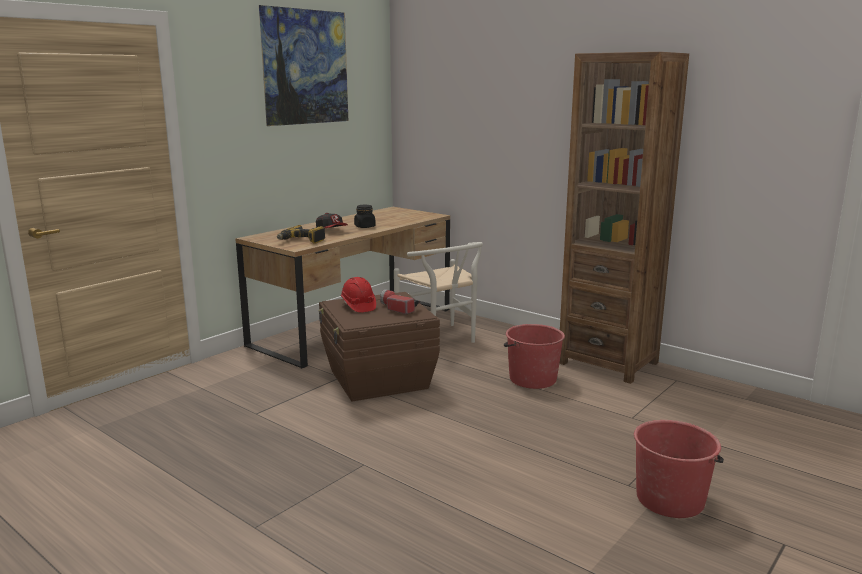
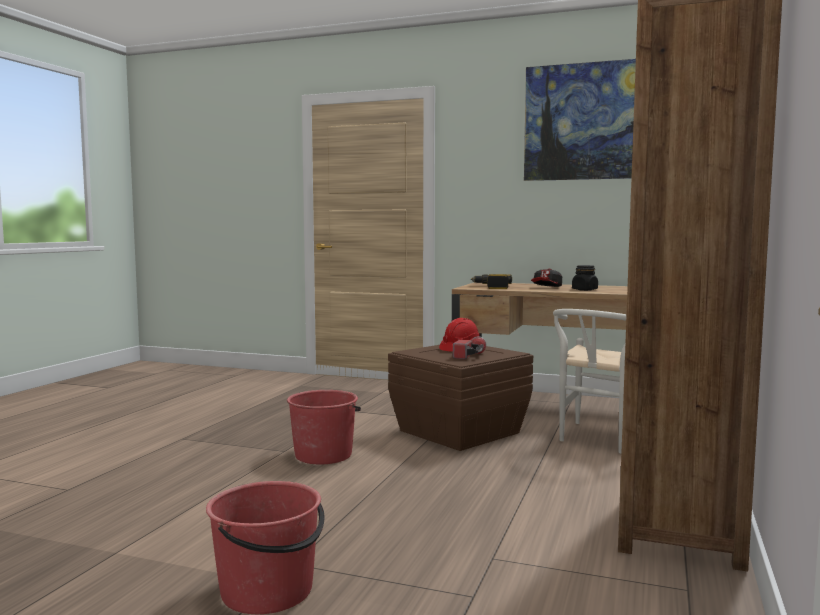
camera: 70 degrees right, 10 degrees down
(532, 379) = (547, 491): red bucket -> red bucket (324, 455)

